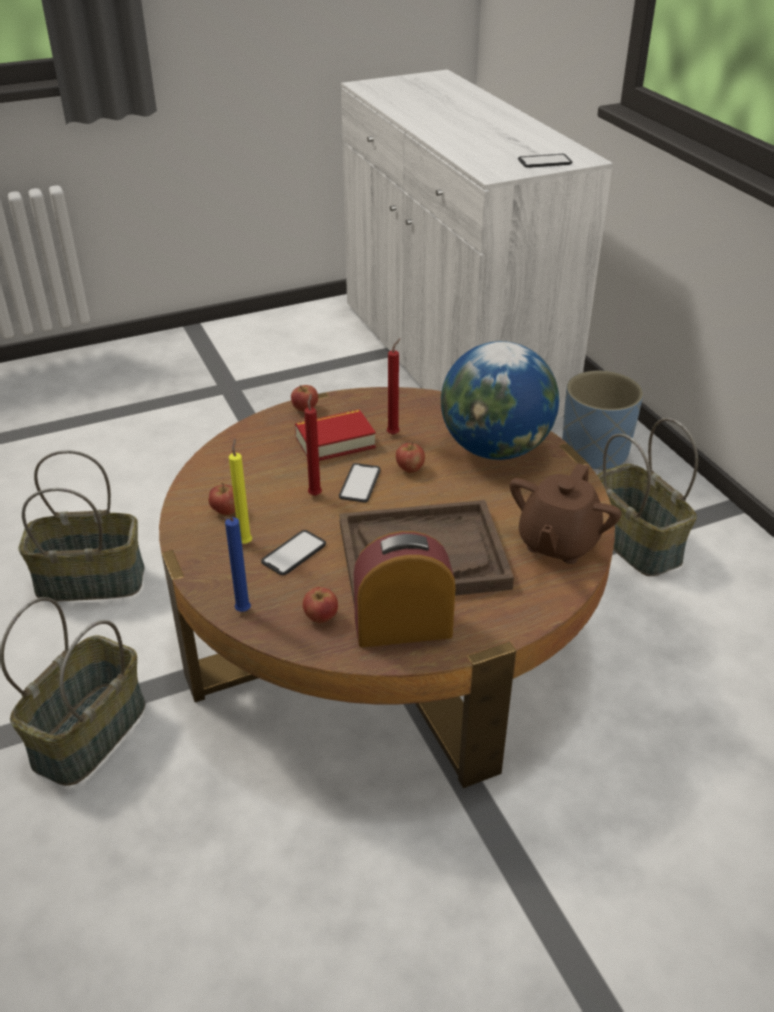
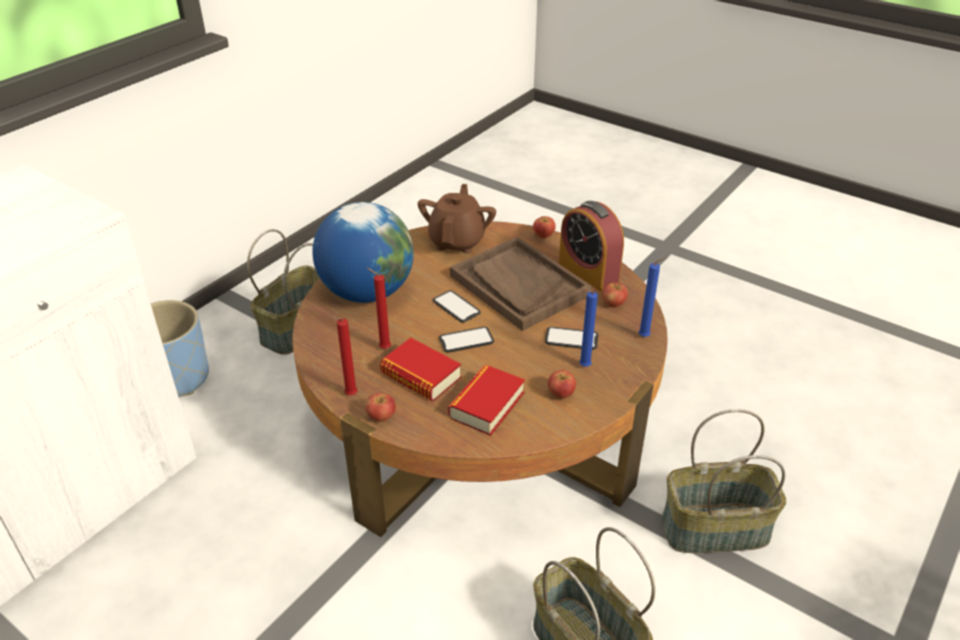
camera: 120 degrees left, 0 degrees up
(245, 542) = (583, 367): yellow candle -> blue candle
(260, 464) = (487, 405): none -> book
(315, 494) = (498, 357): red candle -> red candle (349, 395)
(409, 469) = (426, 323): apple -> apple (543, 236)
(544, 162) = (34, 197): phone -> phone (456, 307)
(557, 542) = (457, 241): brown teapot -> brown teapot turned 75 degrees counterclockwise

